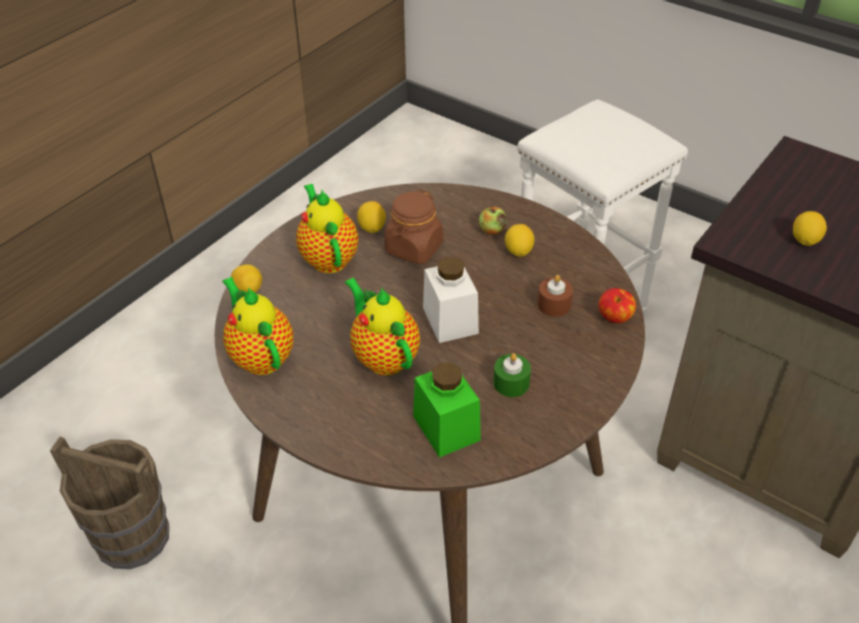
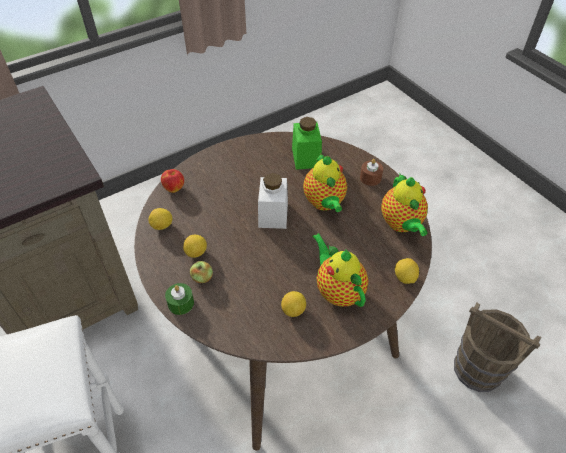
camera: 160 degrees left, 5 degrees up
(328, 257) = (338, 290): teapot -> teapot turned 150 degrees clockwise
(414, 248) = (269, 279): brown jar -> none
(511, 383) = (259, 169): green candle -> green candle (181, 303)
(554, 304) = (202, 206): brown candle -> brown candle (370, 178)
(805, 240) = (33, 162): lemon -> lemon (162, 226)

